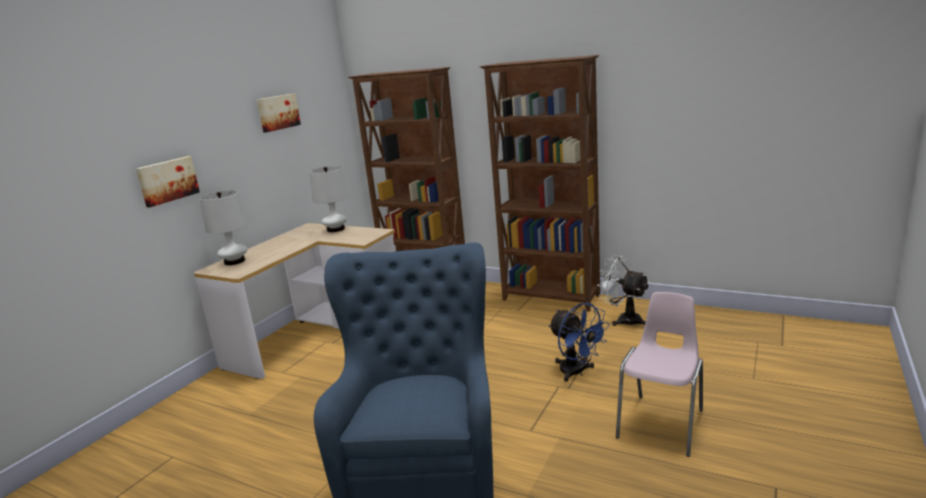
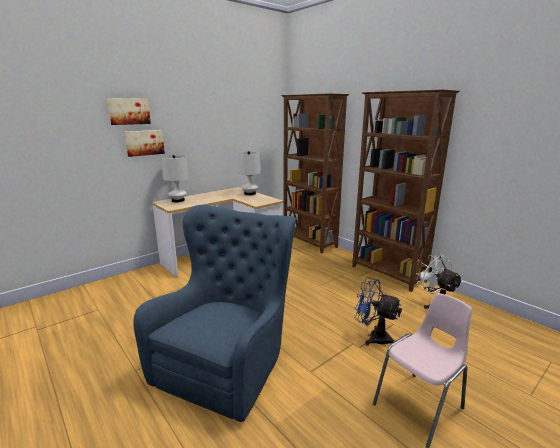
camera: 20 degrees right, 0 degrees up
(277, 112) = (230, 112): picture -> picture (129, 111)
(577, 372) = (373, 337): blue fan -> blue fan turned 135 degrees clockwise

